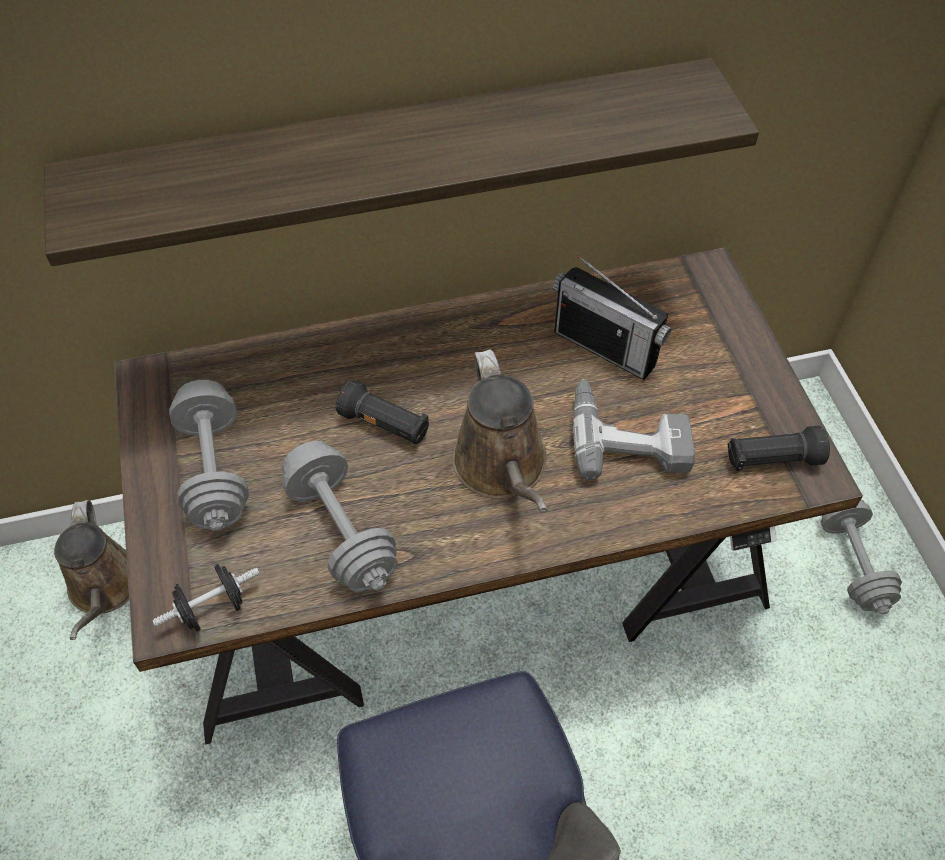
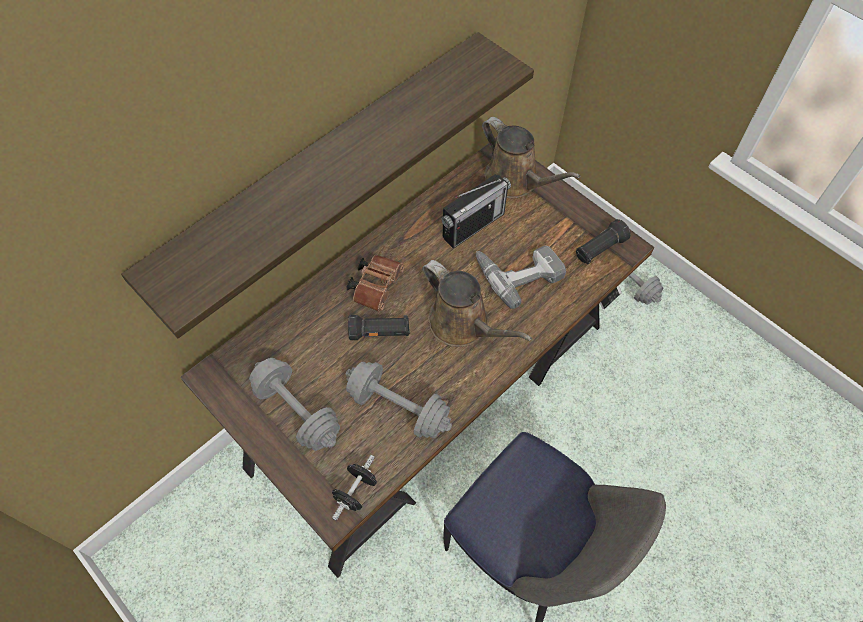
camera: 30 degrees left, 5 degrees up
(104, 588) = (208, 523): brown watering can -> brown watering can (515, 181)
(423, 365) = (377, 285): none -> brown binoculars
(605, 347) = (473, 225): radio -> radio turned 45 degrees counterclockwise

